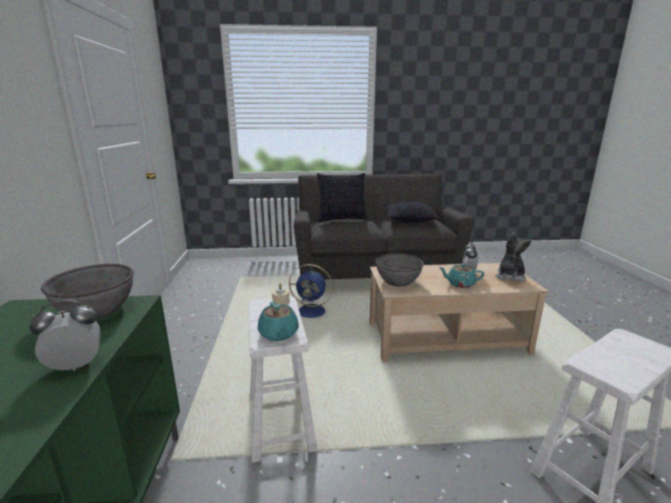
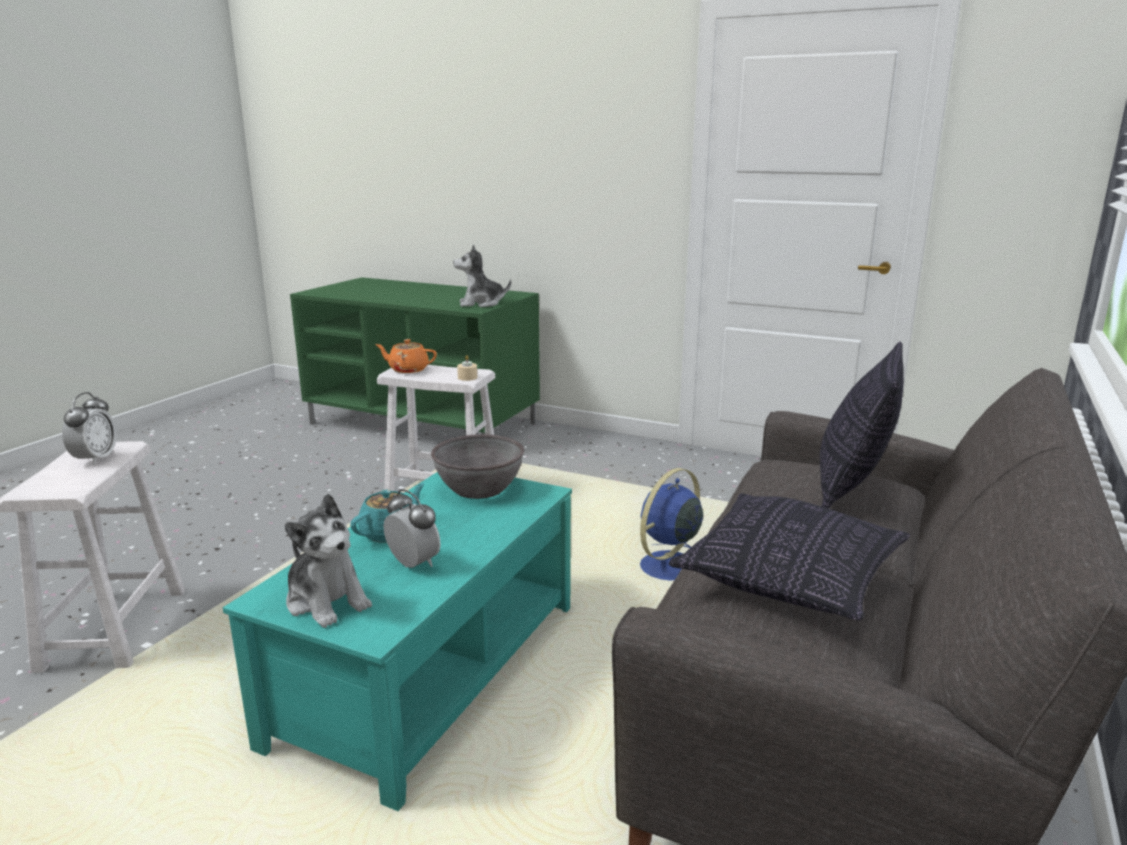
camera: 120 degrees right, 0 degrees up
(76, 366) = (408, 302): alarm clock -> alarm clock (95, 459)
(97, 310) = (481, 304): grey bowl -> plush toy
(278, 334) = (408, 369): turquoise teapot -> orange teapot
(445, 337) = (433, 673): beige coffee table -> turquoise coffee table

